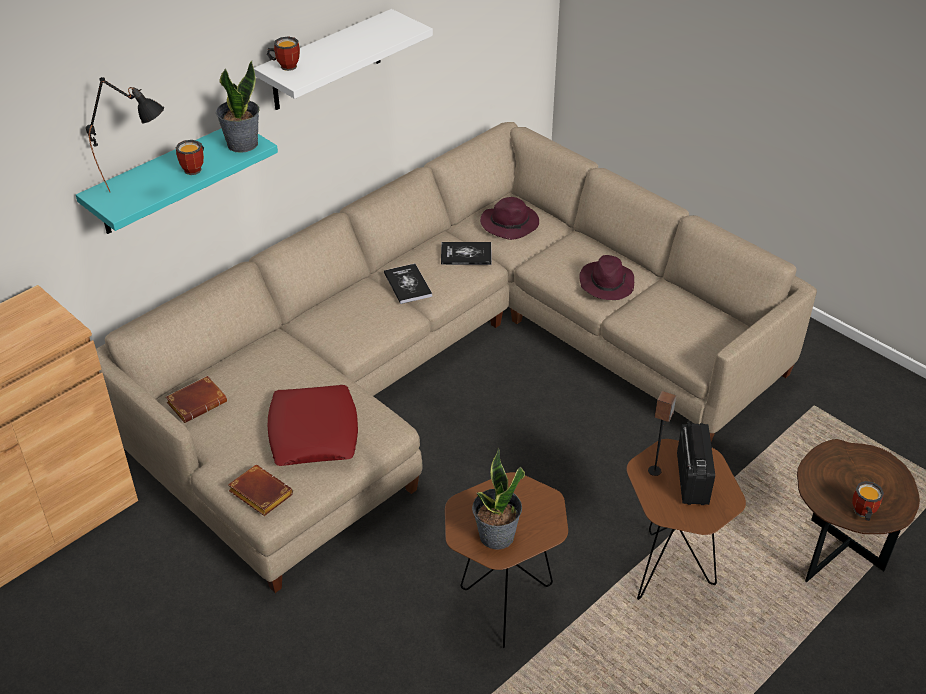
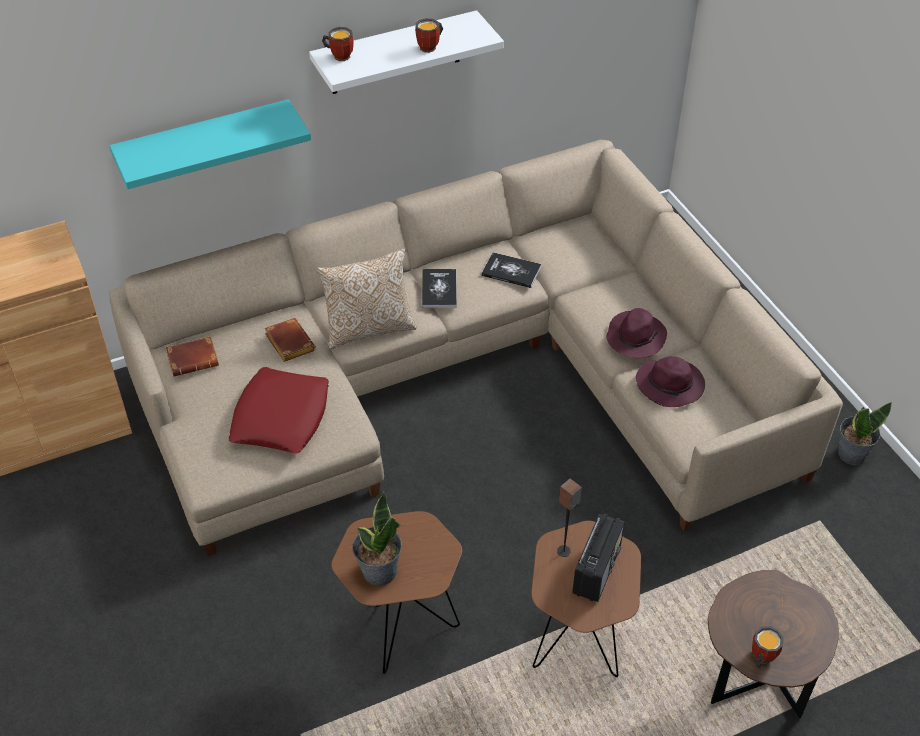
camera: 20 degrees right, 5 degrees up
(140, 188) = (166, 151): black table lamp -> none
(196, 168) = (225, 142): mug -> mug (431, 47)
(242, 144) = (279, 125): potted plant -> potted plant (851, 453)
(258, 494) = (205, 463): brown book -> brown book (288, 343)
(357, 334) = (369, 328): none -> pillow
(510, 224) = (572, 249): purple hat -> purple hat (671, 385)

